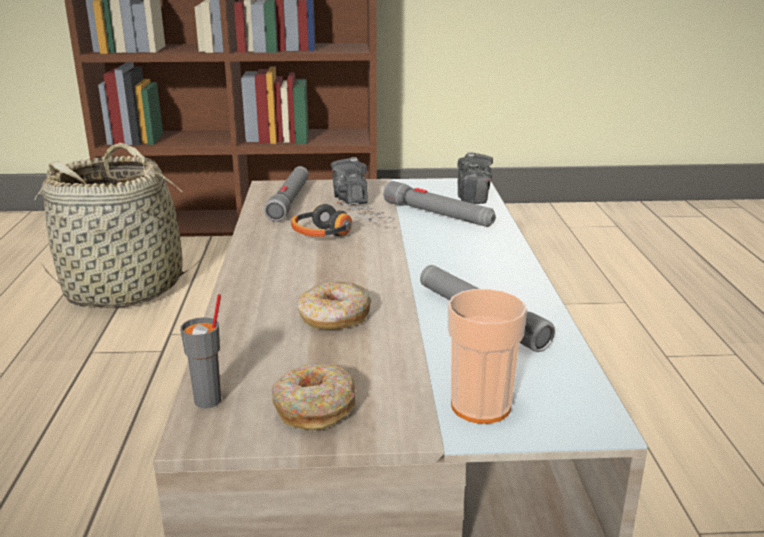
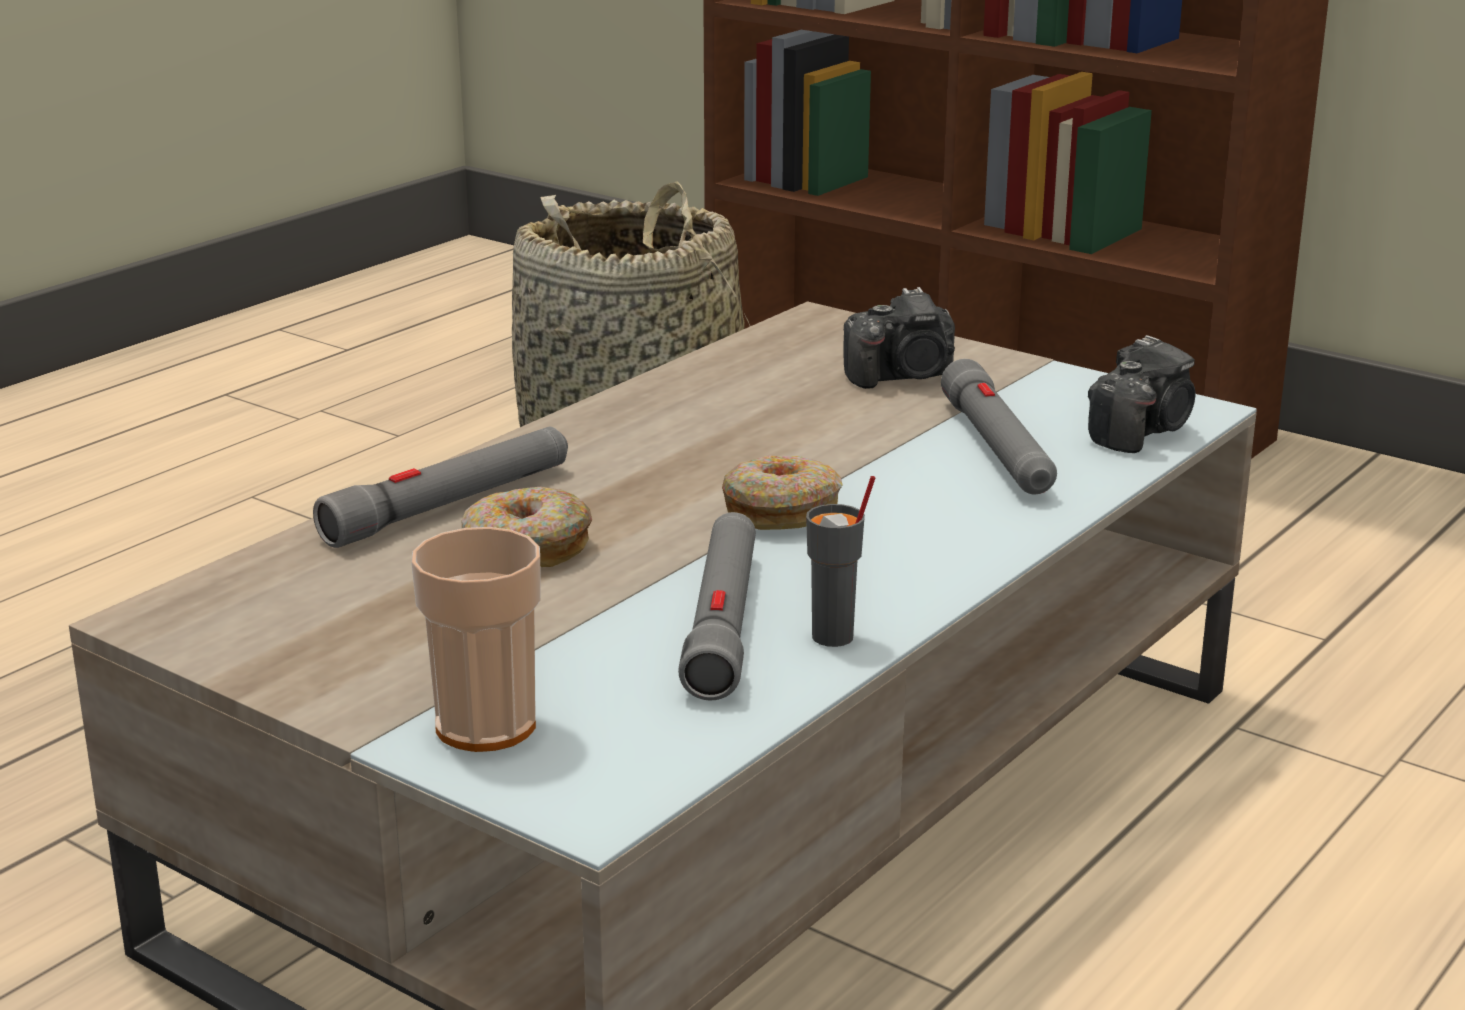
camera: 40 degrees right, 0 degrees up
(209, 400) = (214, 588): grey cup -> grey cup (834, 637)
(289, 201) = (797, 353): grey flashlight -> grey flashlight (450, 505)
(314, 407) = (302, 642): donut -> donut (781, 511)
(338, 230) = (778, 424): headphones -> none
(350, 198) = (903, 376): camera -> camera turned 135 degrees counterclockwise

